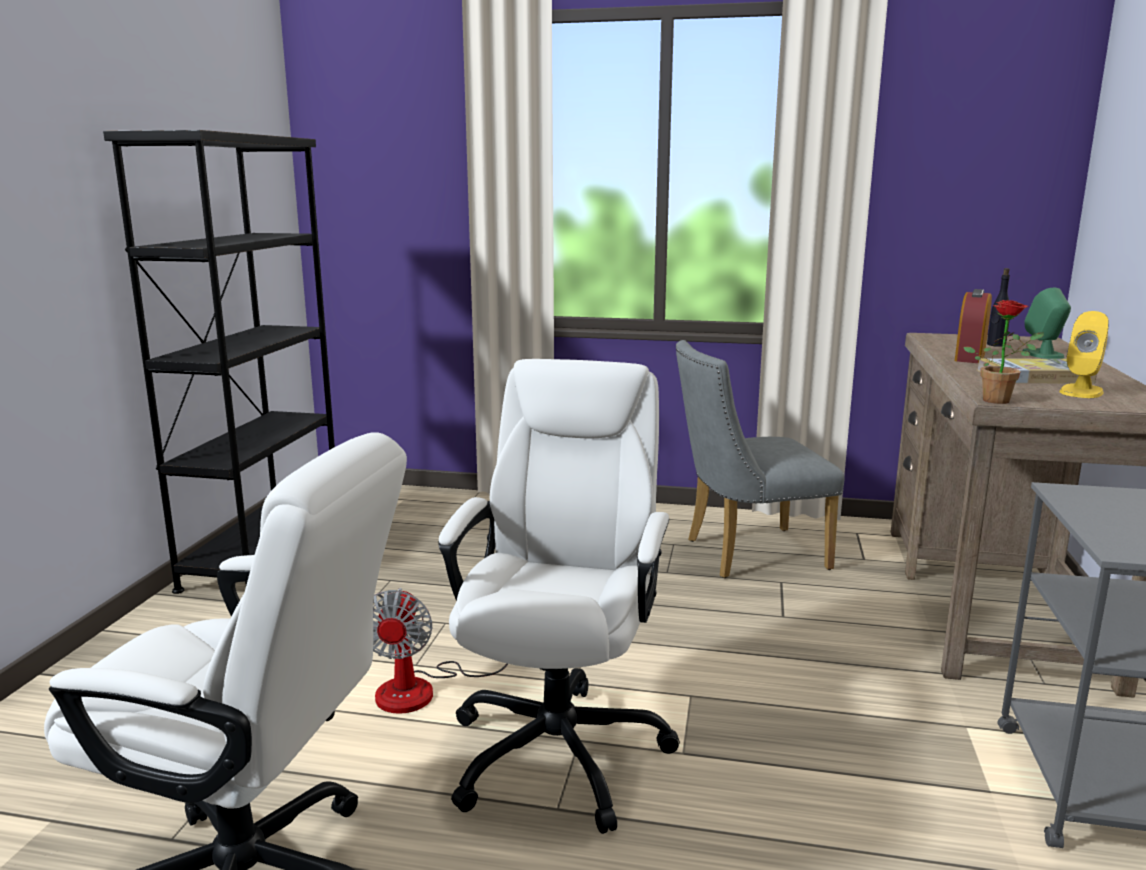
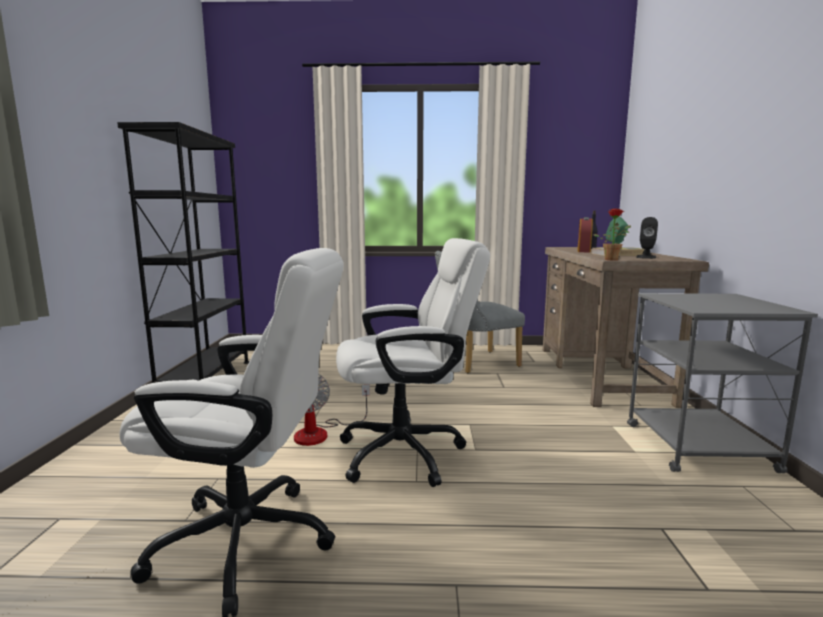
camera: 10 degrees left, 5 degrees down
(560, 747) = (408, 453): white office chair -> white office chair turned 75 degrees clockwise
(1081, 391) = (646, 257): yellow speaker -> black speaker

